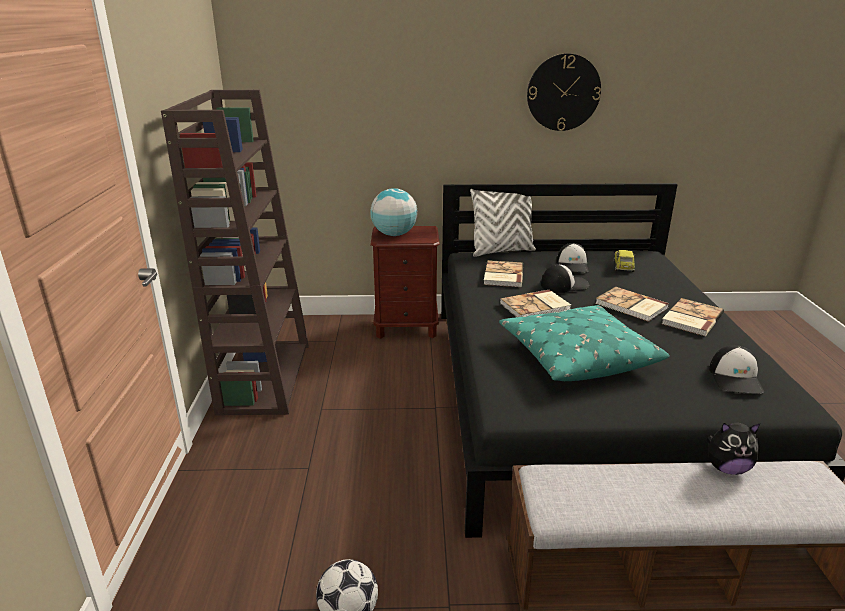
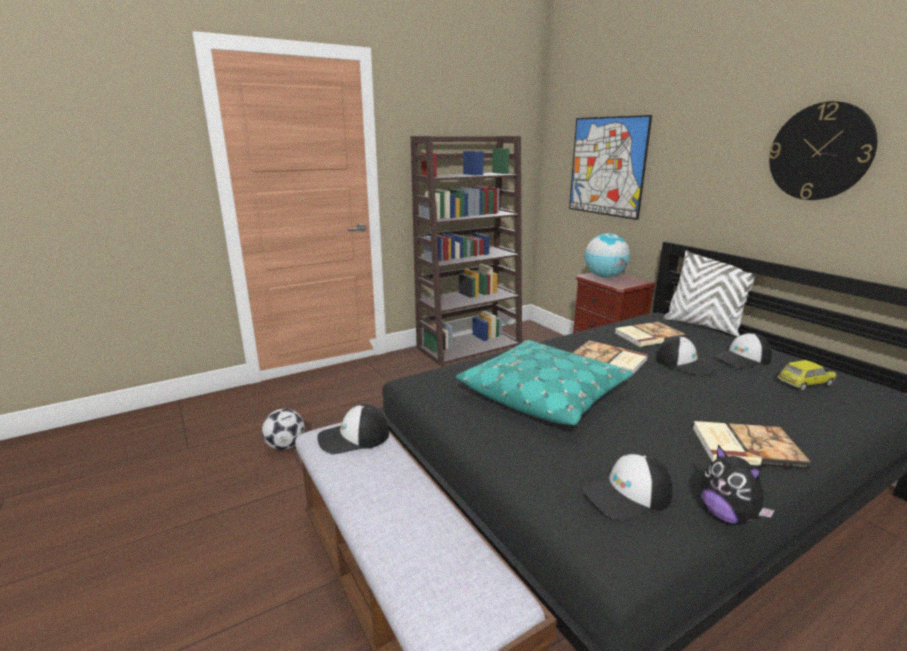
camera: 60 degrees right, 5 degrees down
(347, 115) = (606, 166): none -> picture
(574, 487) = (353, 437): none -> cap
(631, 306) = (701, 403): book -> none
(726, 468) = (450, 521): plush toy -> plush toy (727, 515)

